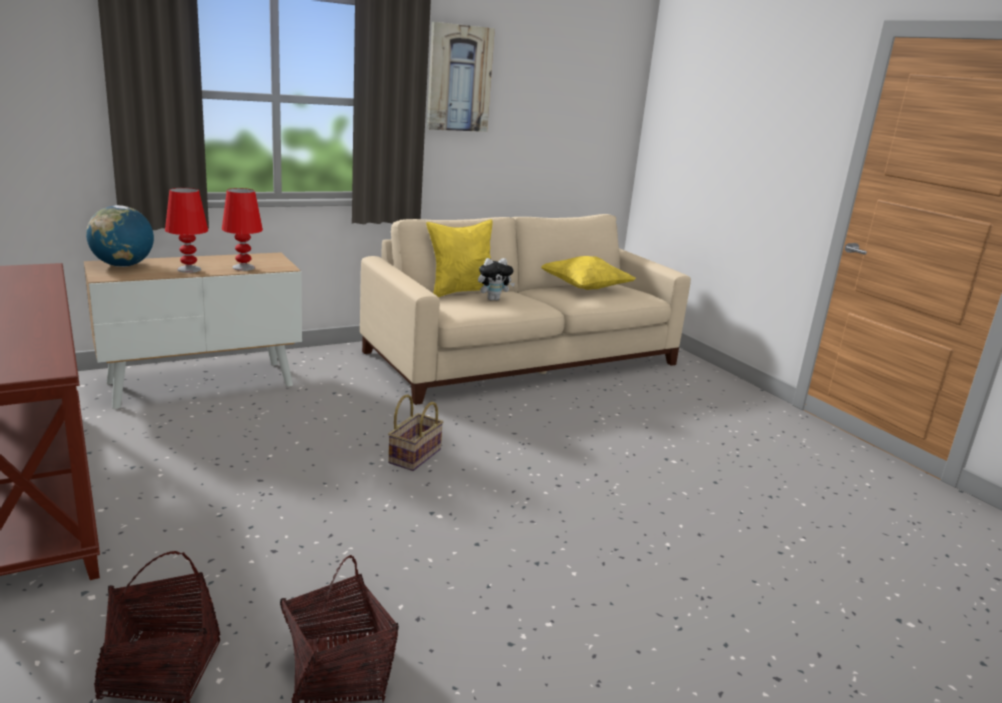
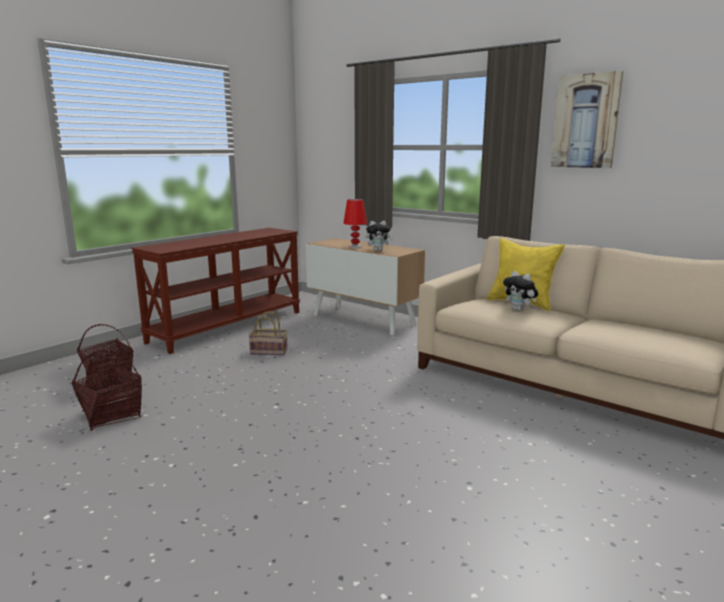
camera: 70 degrees right, 5 degrees down
(123, 265) = (340, 241): globe -> none
(243, 267) = (378, 250): red table lamp -> plush toy
(414, 455) = (345, 383): basket -> basket (270, 351)
(584, 288) = (643, 330): yellow pillow -> none

